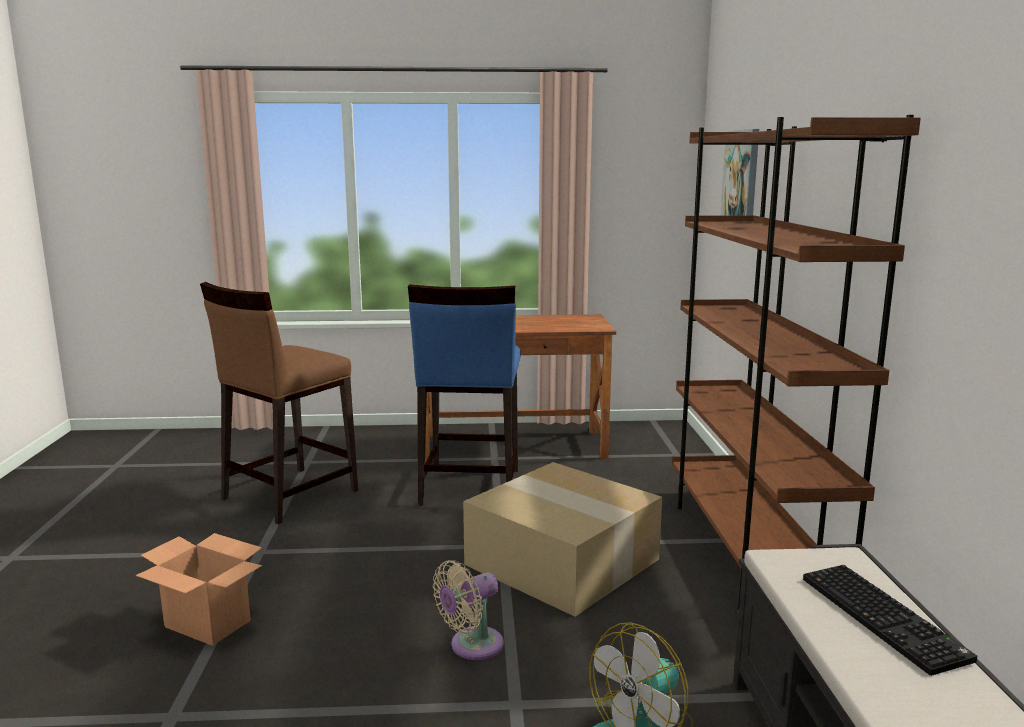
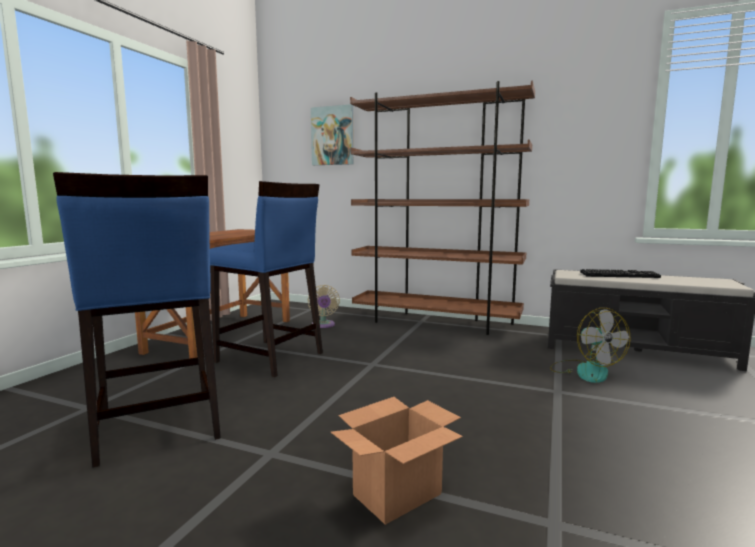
camera: 65 degrees left, 5 degrees down
(288, 495) = (157, 426): brown stool -> blue stool
(472, 646) = (493, 392): beige fan -> beige fan (323, 325)
(565, 561) = (410, 354): cardboard box -> none

